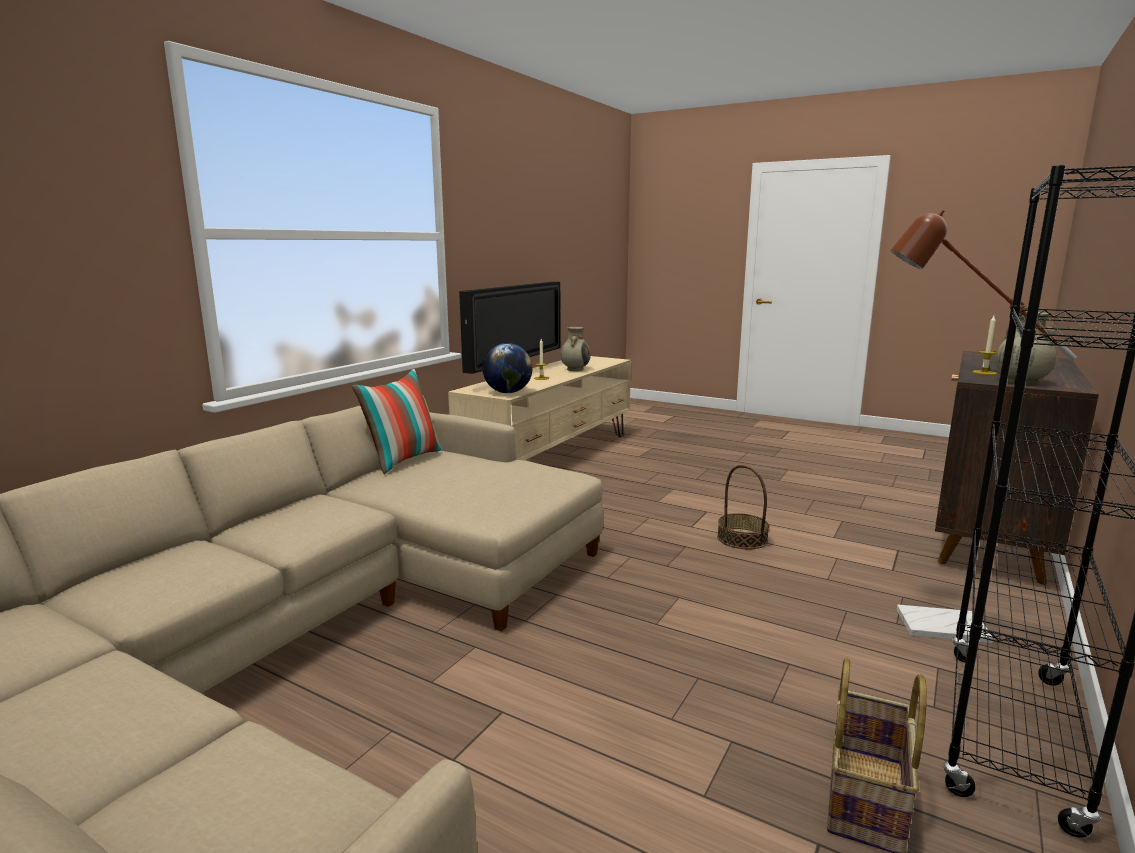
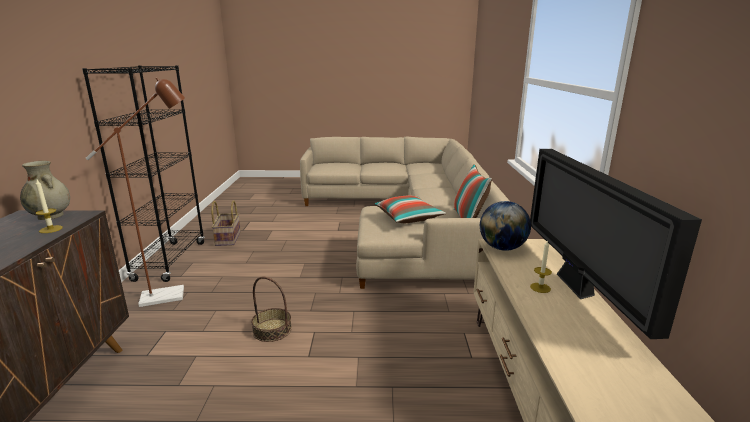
camera: 150 degrees right, 5 degrees up
(483, 477) = (408, 218): none -> pillow
(575, 369) = (566, 336): beige vase -> none

